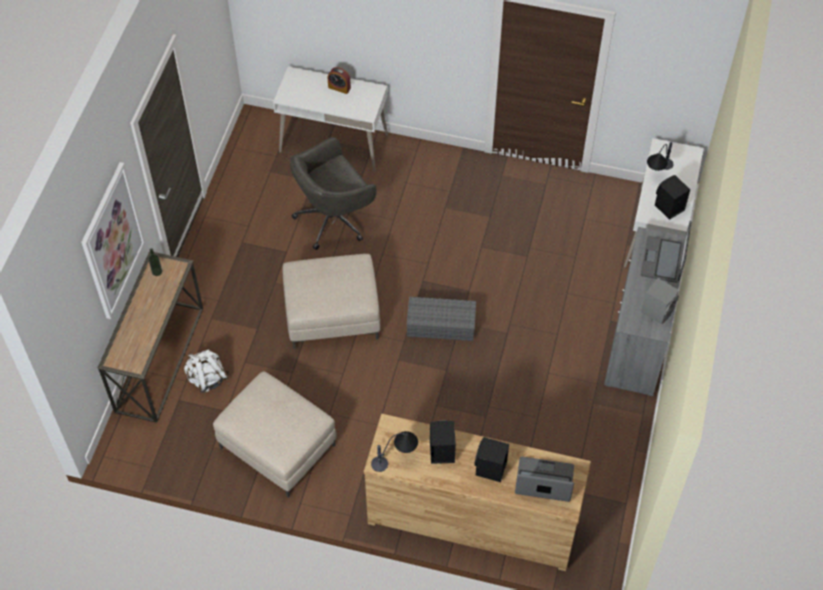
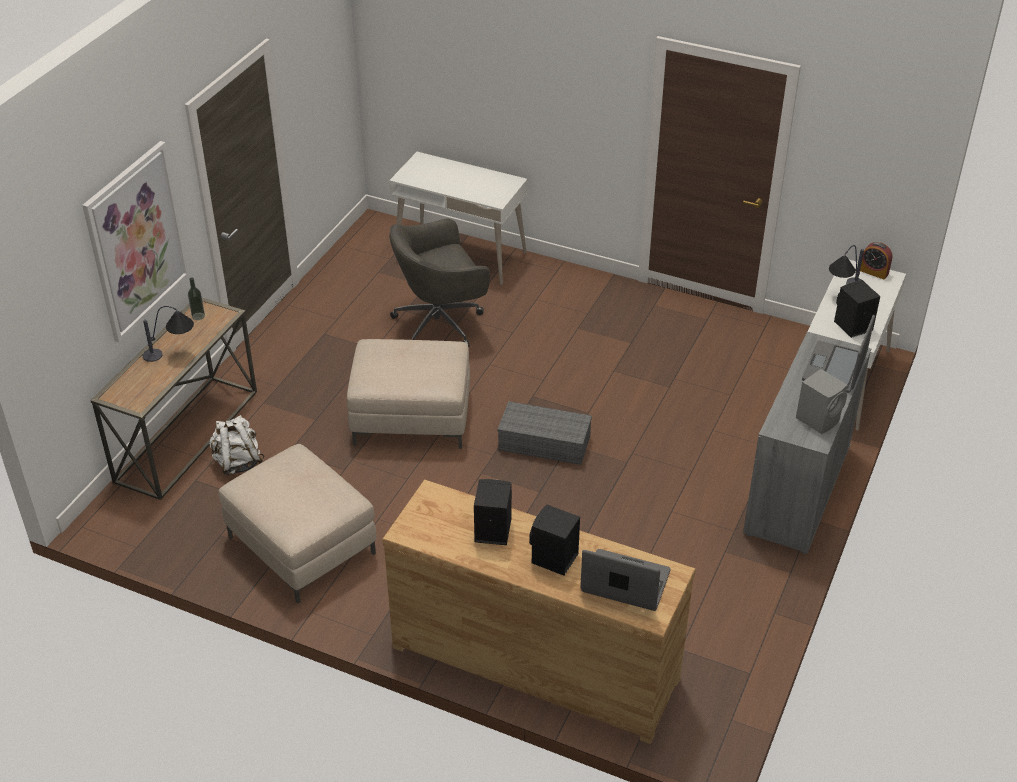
camera: 10 degrees right, 15 degrees down
(339, 88) = (470, 175): alarm clock -> alarm clock (873, 272)
(396, 459) = (429, 531): table lamp -> table lamp (173, 353)

